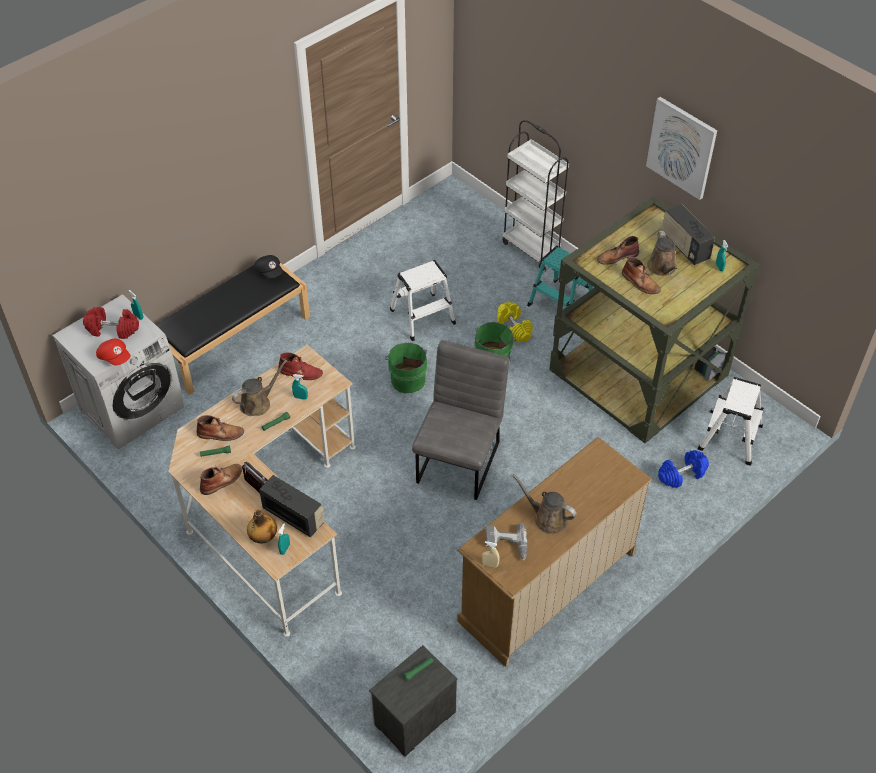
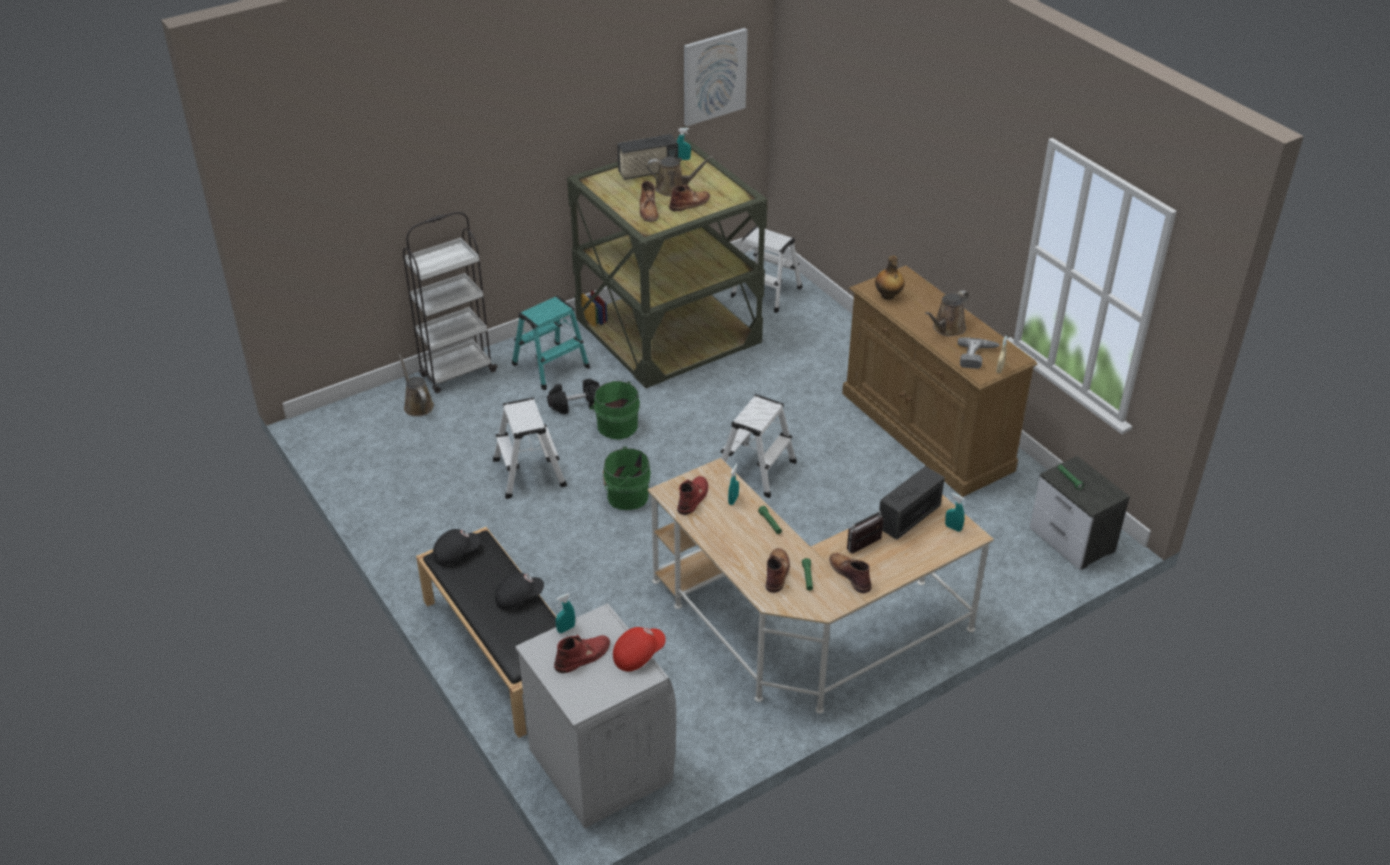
camera: 80 degrees left, 10 degrees down
(113, 329) = (583, 656): red dumbbell -> red boot
(228, 312) = (518, 597): none -> black cap
(258, 403) = (734, 536): brown watering can -> brown watering can (417, 405)
(263, 538) = (936, 544): bottle -> bottle (888, 296)
(460, 460) = (756, 469): grey chair -> white step ladder
(513, 328) = (576, 405): yellow dumbbell -> black dumbbell
(681, 147) = (577, 101): picture -> picture (714, 76)
(682, 475) = (805, 327): blue dumbbell -> none

